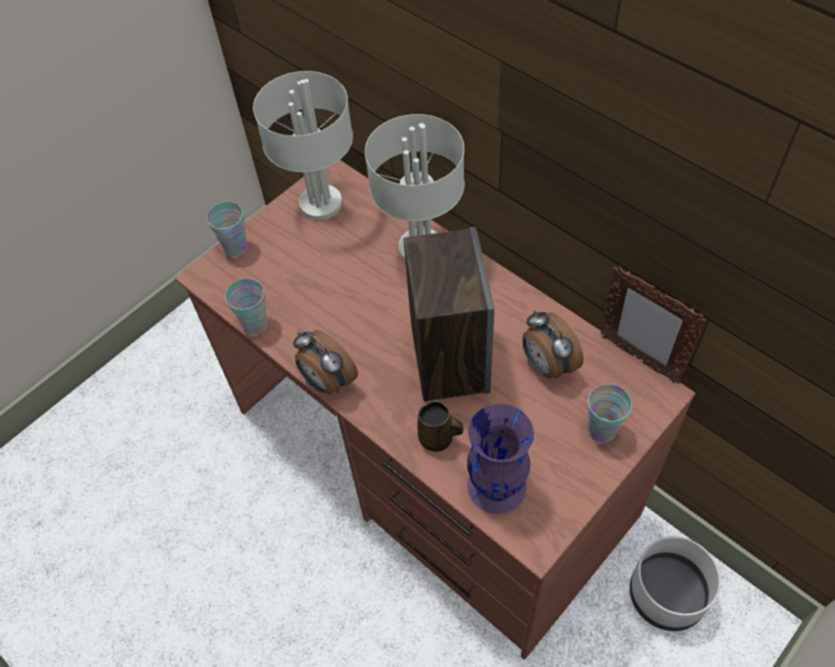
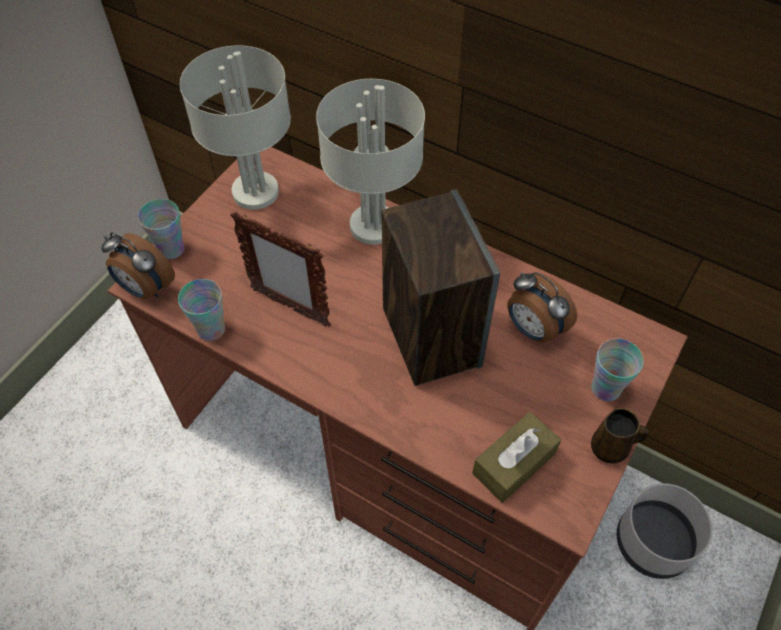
camera: 15 degrees left, 0 degrees up
(327, 381) = (305, 380): alarm clock -> alarm clock (146, 288)
(438, 439) = (439, 424): brown mug -> brown mug (611, 448)
(497, 485) = (514, 463): purple vase -> brown tissue box
(638, 358) = (622, 309): picture frame -> picture frame (290, 307)

